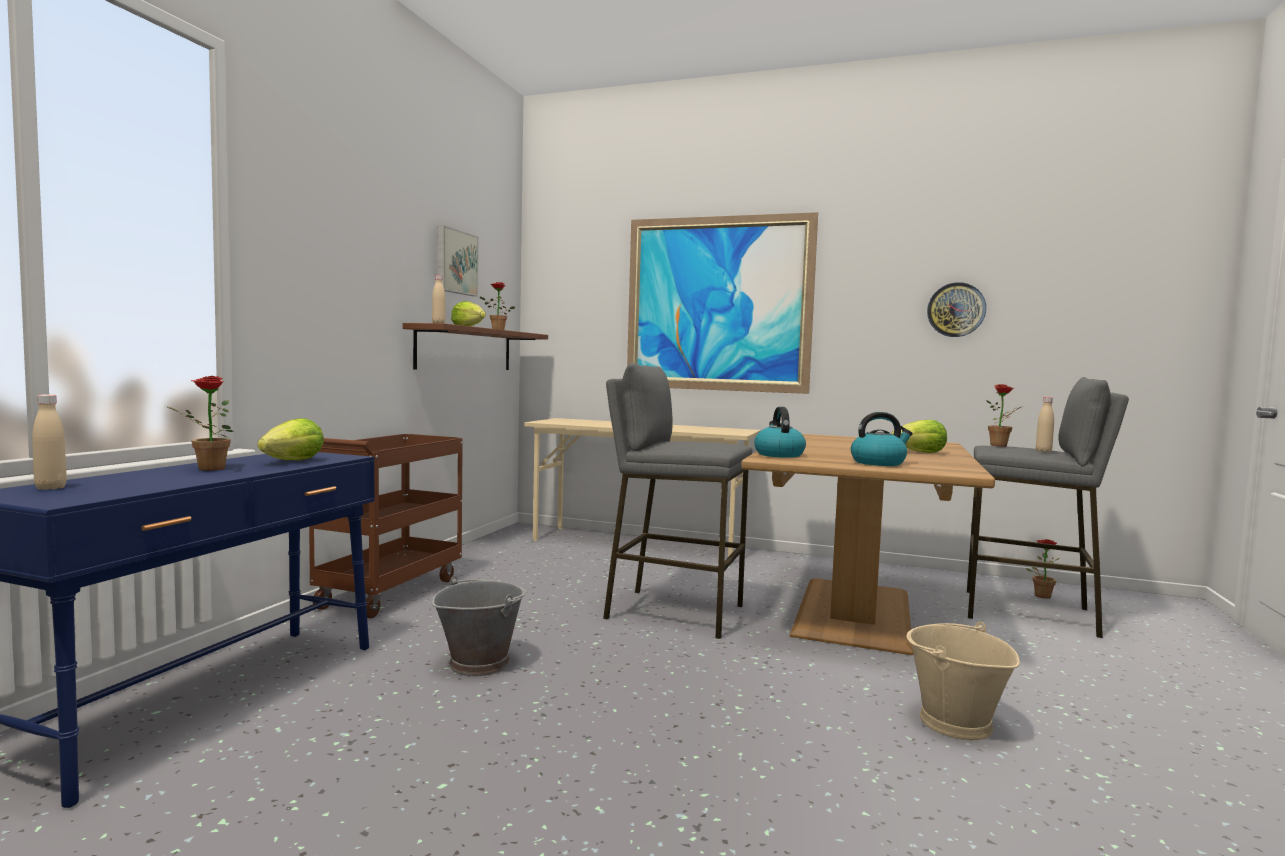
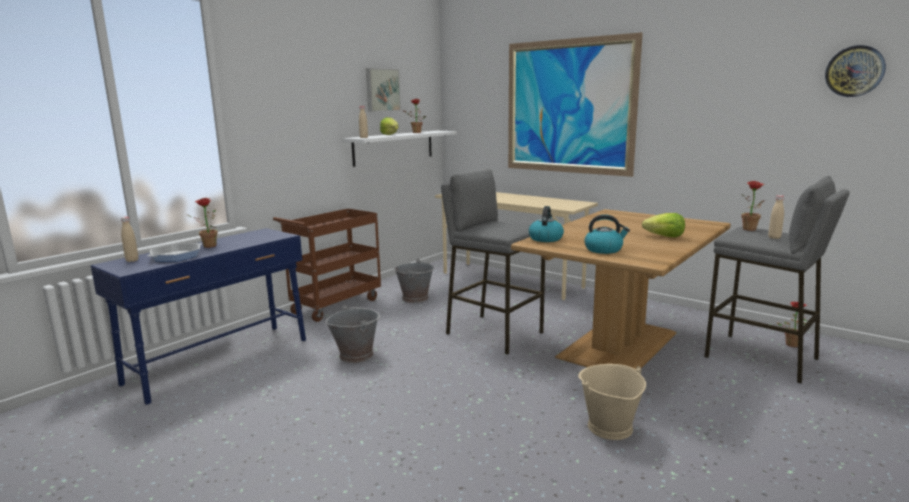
camera: 20 degrees right, 10 degrees up
(153, 481) = (176, 256): none -> frying pan
(293, 461) = (254, 239): lettuce -> none
(465, 349) = (394, 147): brown shelf -> white shelf
(515, 574) = (415, 298): none -> grey bucket
(956, 310) = (749, 111): wall clock -> wall clock (854, 71)

